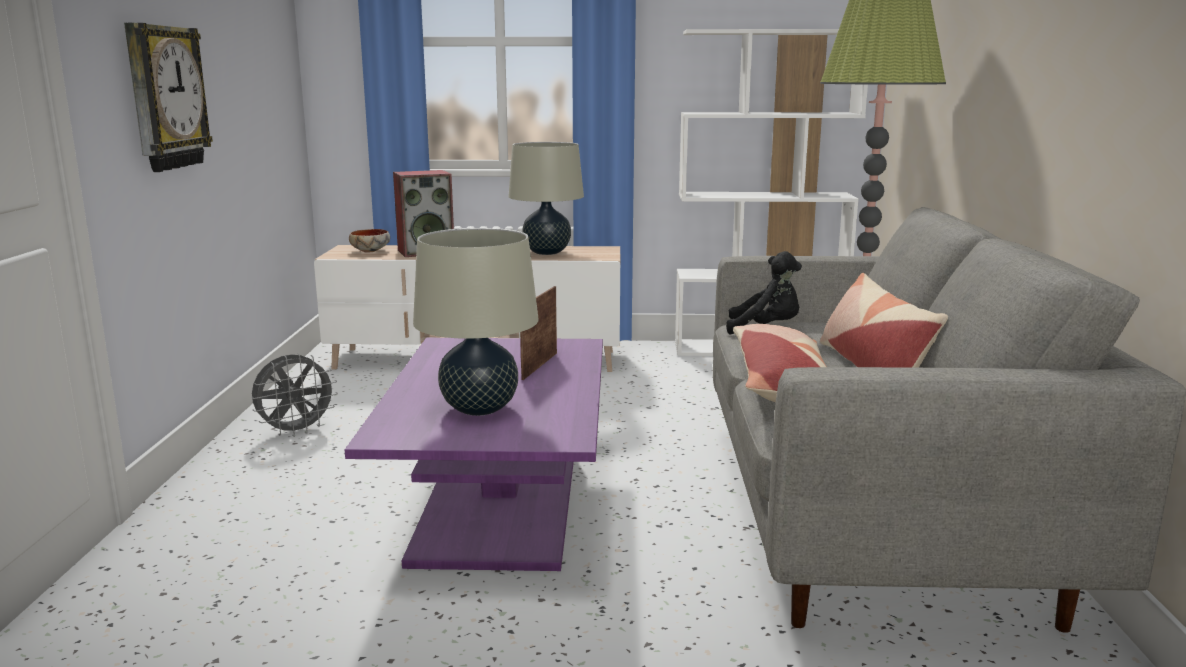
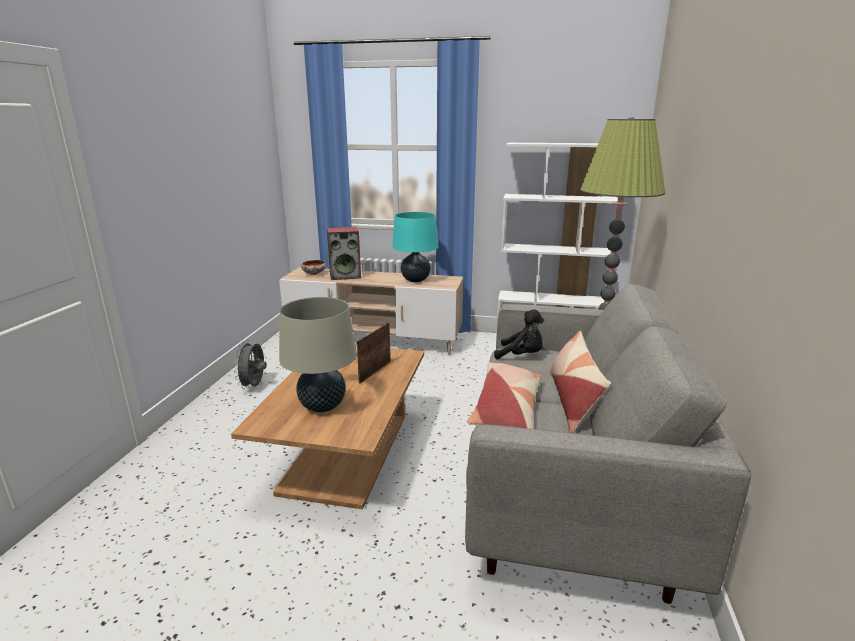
camera: 10 degrees right, 5 degrees up
(165, 98) = (171, 198): wall clock -> none
(296, 431) = (254, 386): grey fan -> grey fan turned 120 degrees clockwise
(499, 503) = (346, 452): purple coffee table -> brown coffee table
(547, 252) = (415, 280): beige table lamp -> turquoise table lamp

